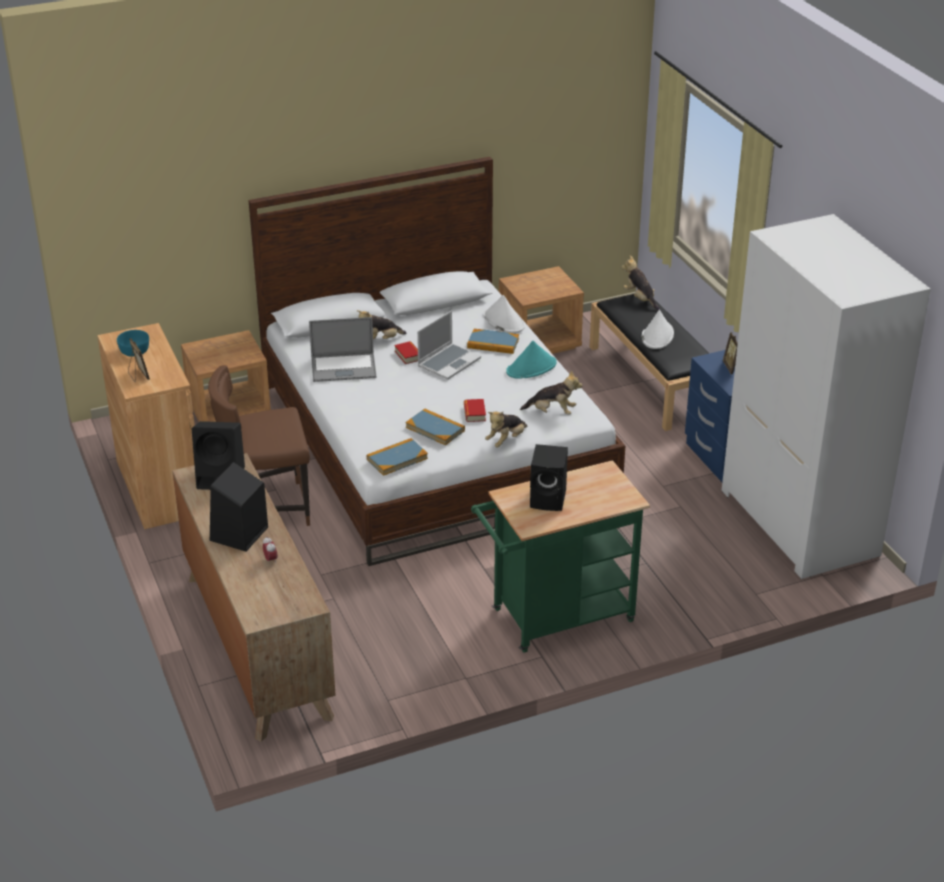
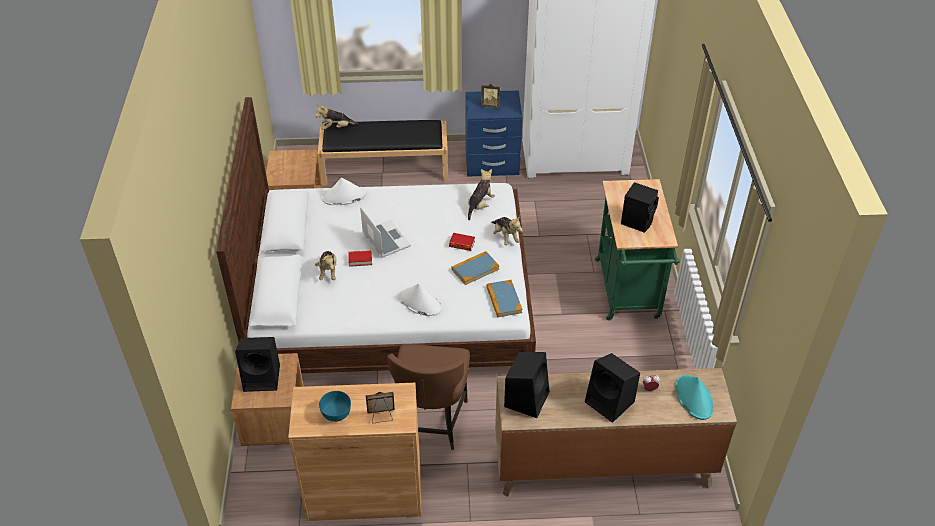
camera: 70 degrees left, 10 degrees up
(225, 350) = (263, 377): none -> black speaker
(343, 368) = (356, 302): laptop -> none
(493, 343) = (372, 210): book -> none
(531, 368) = (418, 199): turquoise hat -> turquoise hat (693, 397)
(657, 336) = (390, 134): white hat -> white hat (420, 302)

